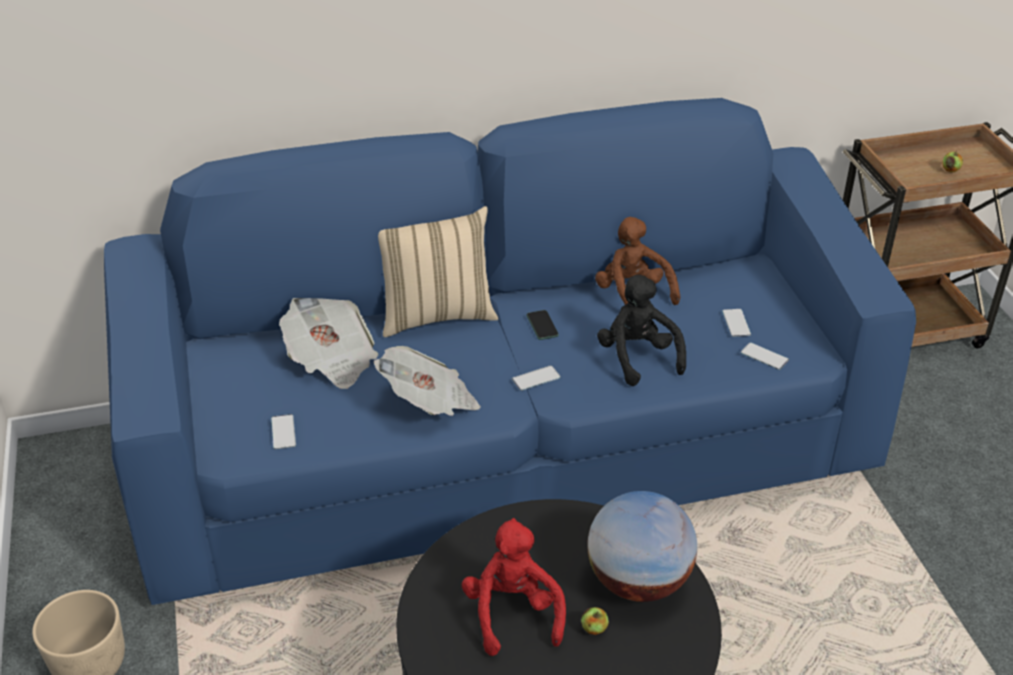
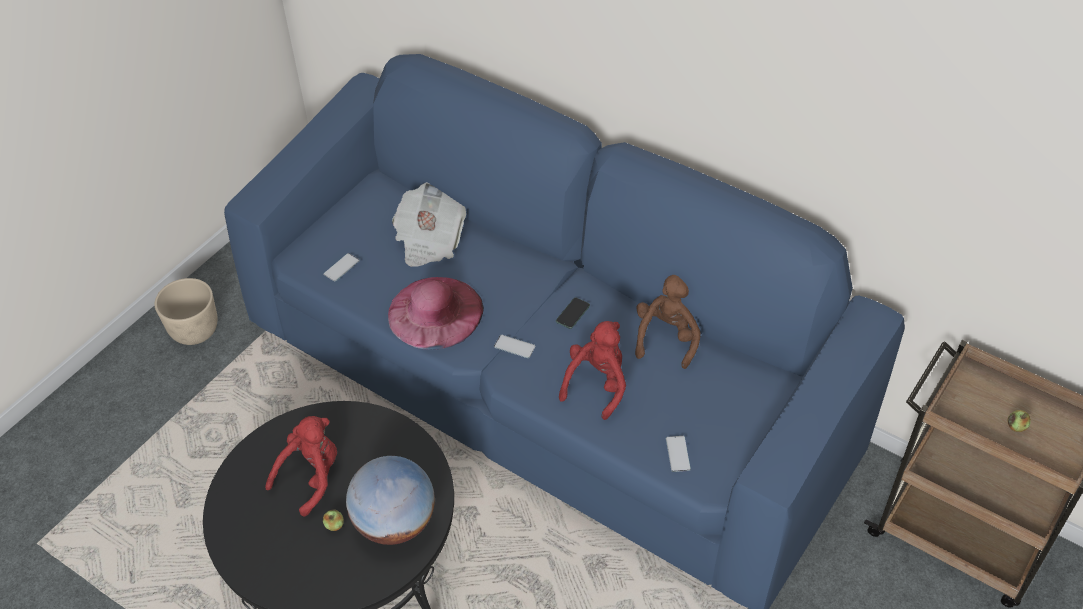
camera: 50 degrees right, 10 degrees up
(429, 402) = (435, 312): newspaper -> pink hat
(436, 315) = (525, 256): beige pillow -> none
(638, 357) = (597, 384): black plush toy -> red plush toy
(736, 323) = (701, 415): phone -> none

